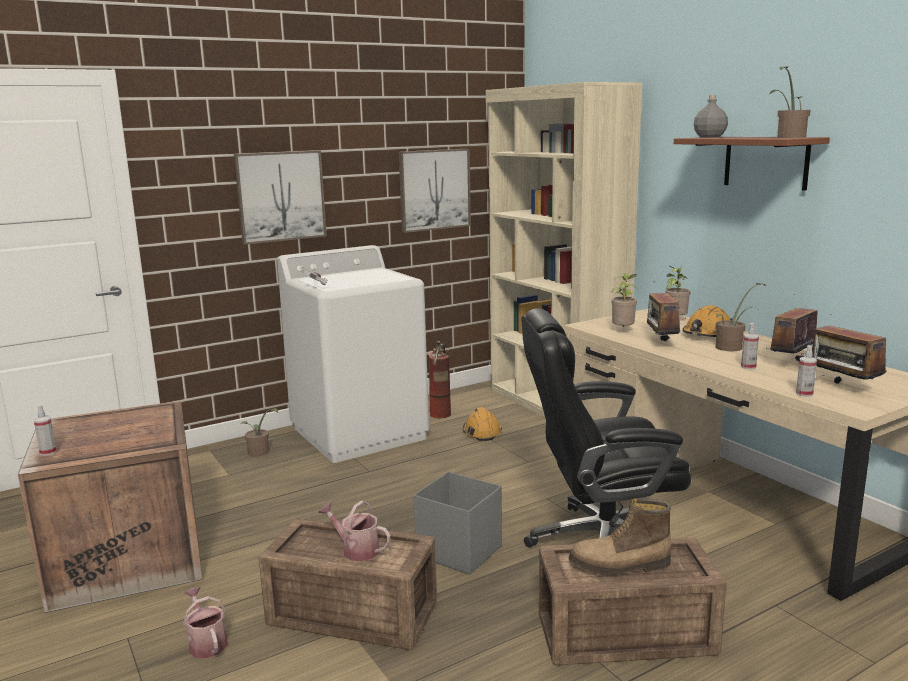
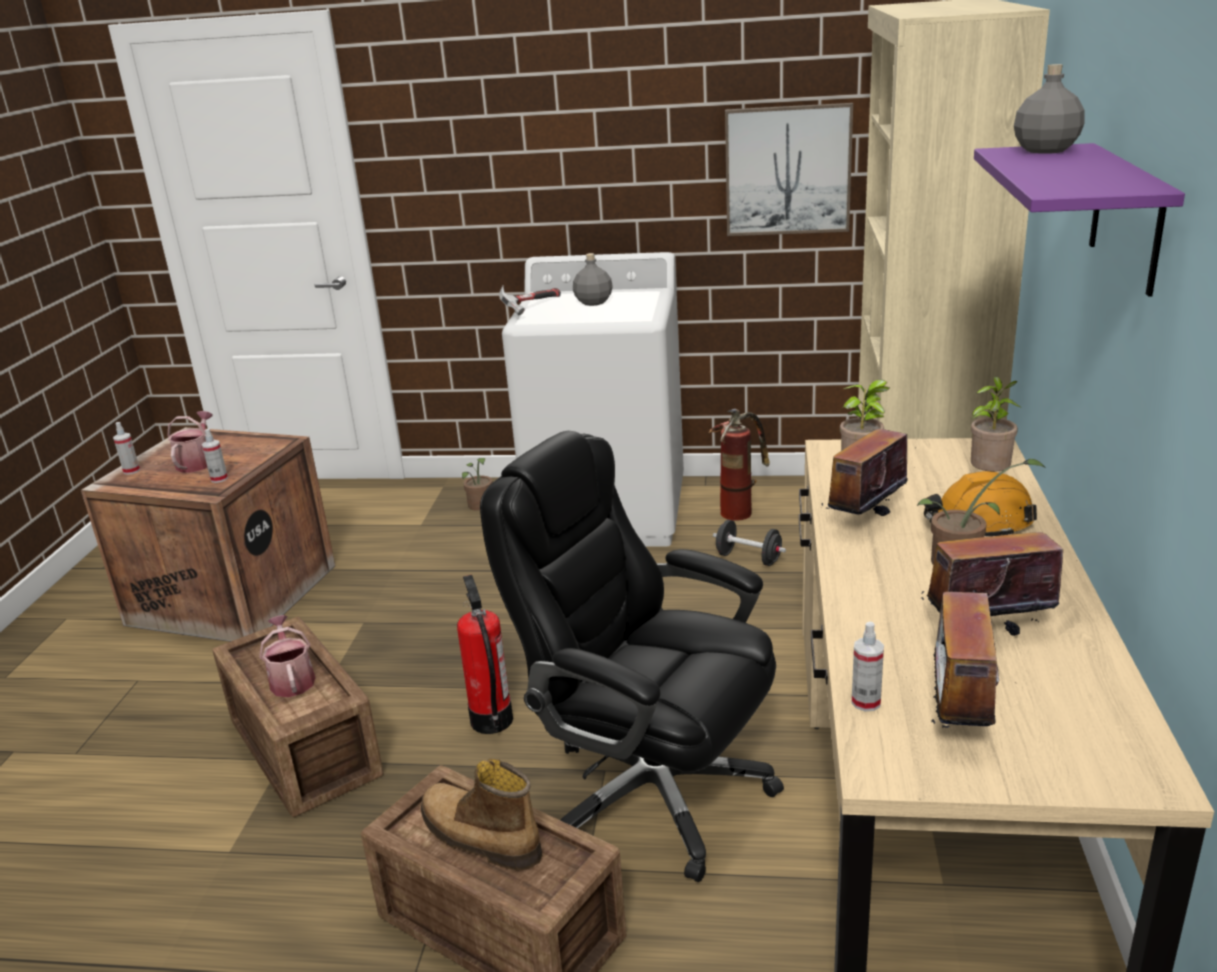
camera: 40 degrees right, 10 degrees up
(206, 642) = (174, 715): watering can -> watering can (197, 462)
(280, 196) = (540, 174): picture -> none
(352, 277) = (593, 302): none -> grey bottle
(458, 551) = (491, 720): grey storage box -> fire extinguisher
(481, 432) = (748, 558): orange hard hat -> black dumbbell
(748, 367) = (898, 613): spray bottle -> spray bottle (219, 479)
(766, 162) = (1127, 217): brown shelf -> purple shelf
(788, 137) = (1097, 184): potted plant -> none

